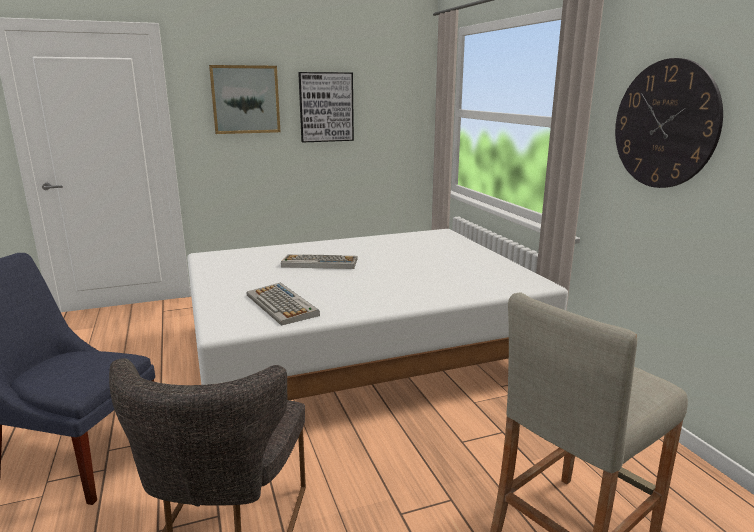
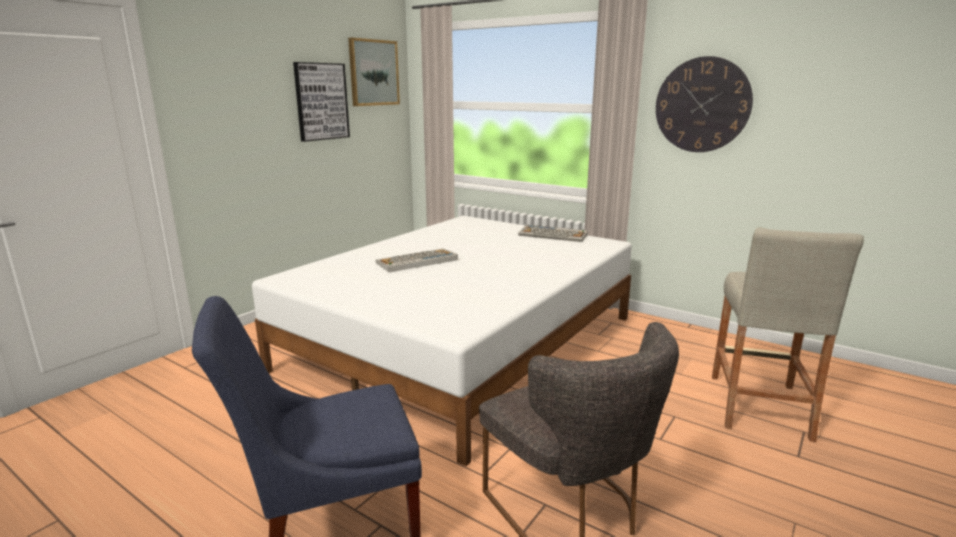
camera: 35 degrees left, 0 degrees up
(245, 99) = (242, 93): picture -> picture (373, 73)
(282, 305) = (464, 300): keyboard -> keyboard (553, 235)

